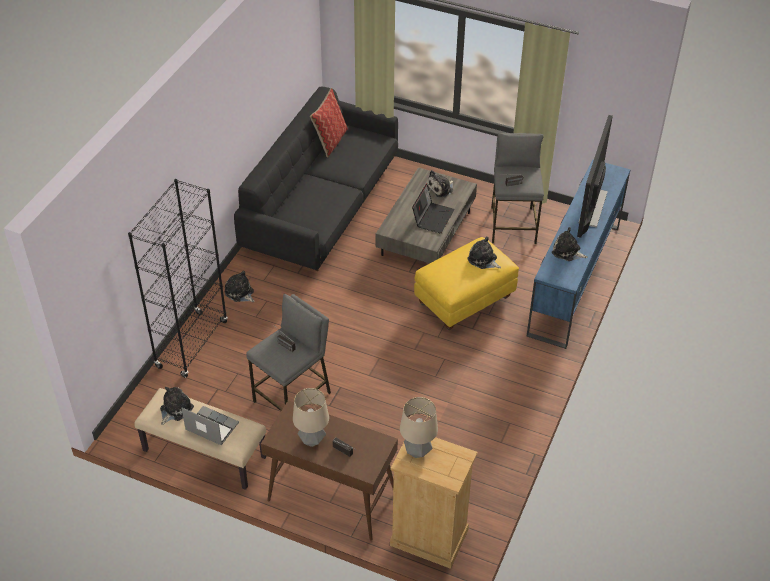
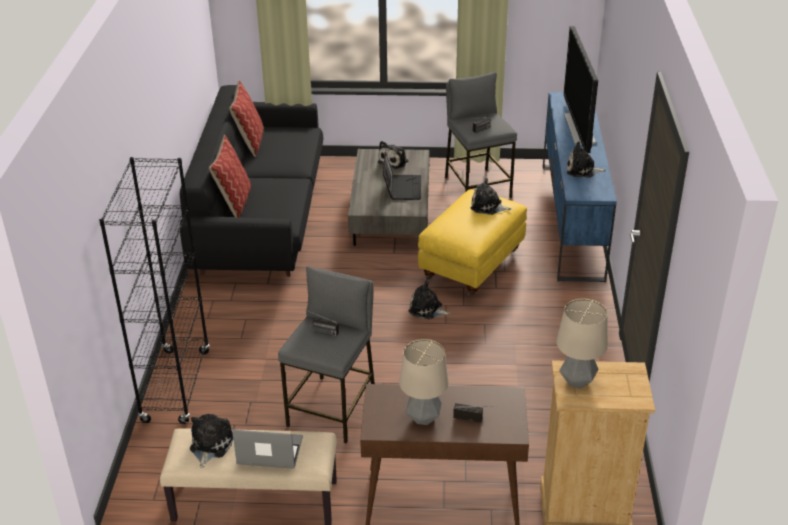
camera: 20 degrees left, 10 degrees down
(240, 293) = (209, 319): plush toy -> plush toy (427, 309)
(289, 200) = (234, 202): none -> pillow

